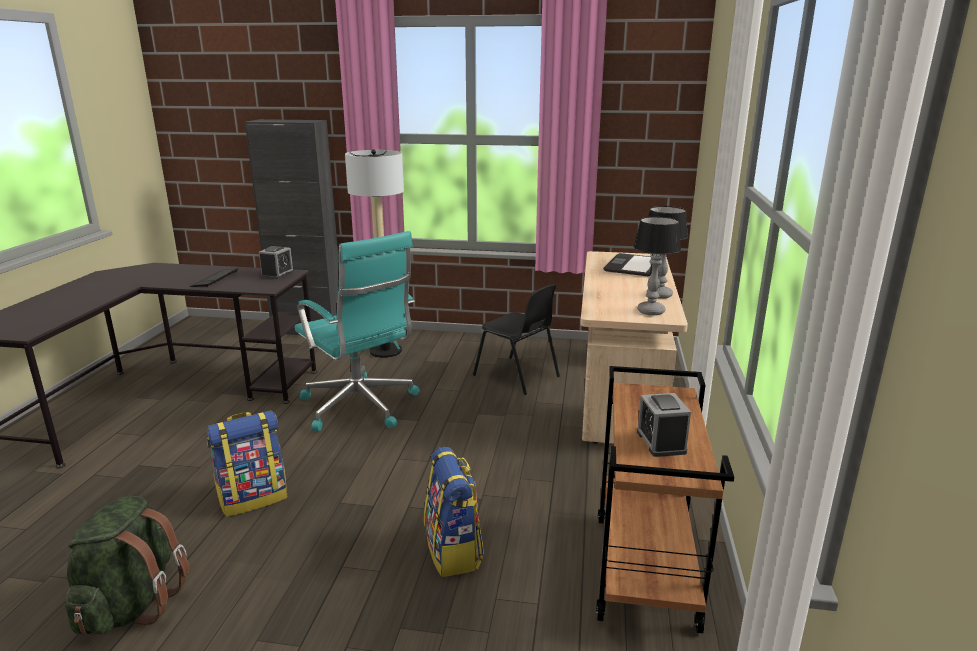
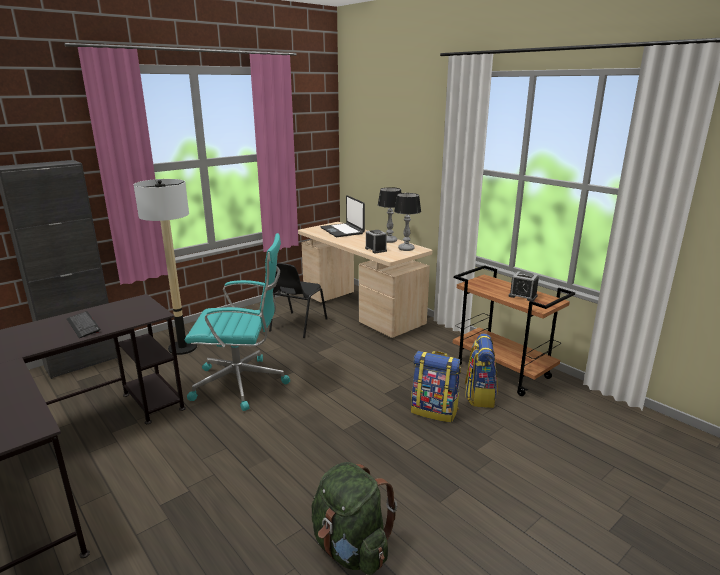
camera: 50 degrees left, 0 degrees up
(253, 498) = (292, 461): backpack -> backpack (479, 395)
(277, 274) = (130, 304): alarm clock -> alarm clock (375, 249)
(517, 376) = (297, 325): black chair -> black chair turned 120 degrees clockwise

